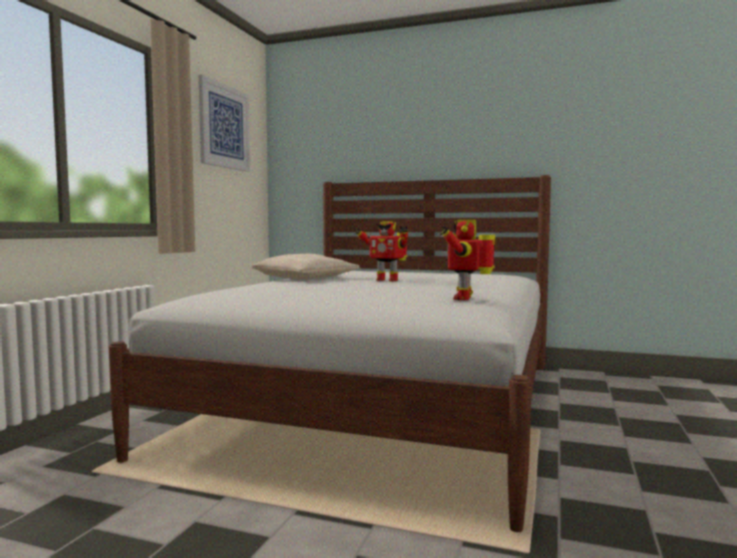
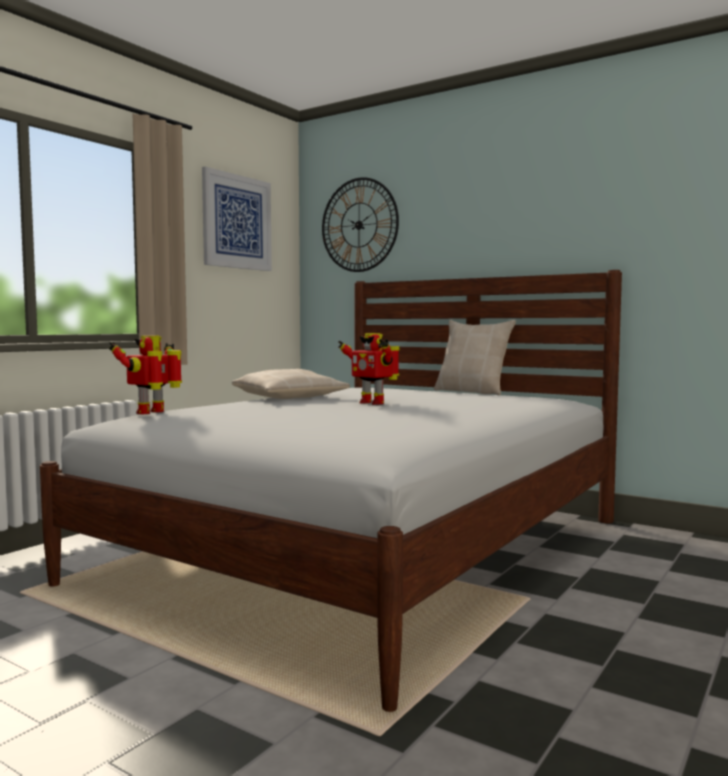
camera: 15 degrees right, 0 degrees up
(325, 135) = (359, 225): none -> wall clock
(433, 272) = (472, 392): none -> beige pillow
(465, 298) = (403, 430): toy robot -> toy robot (153, 412)

